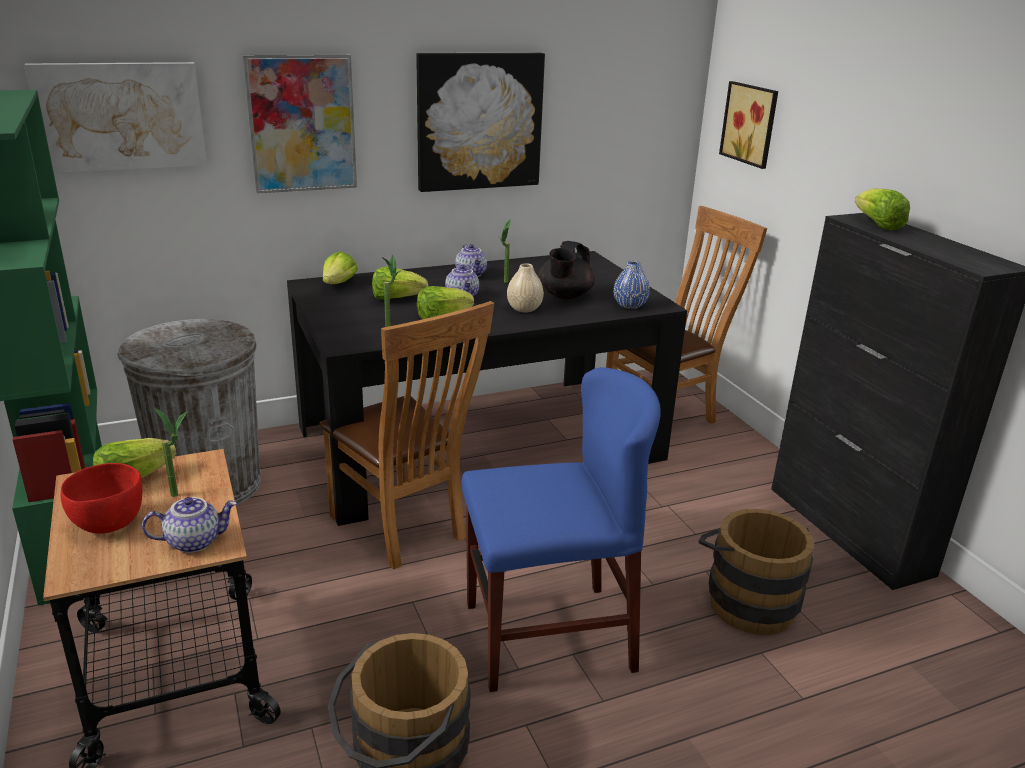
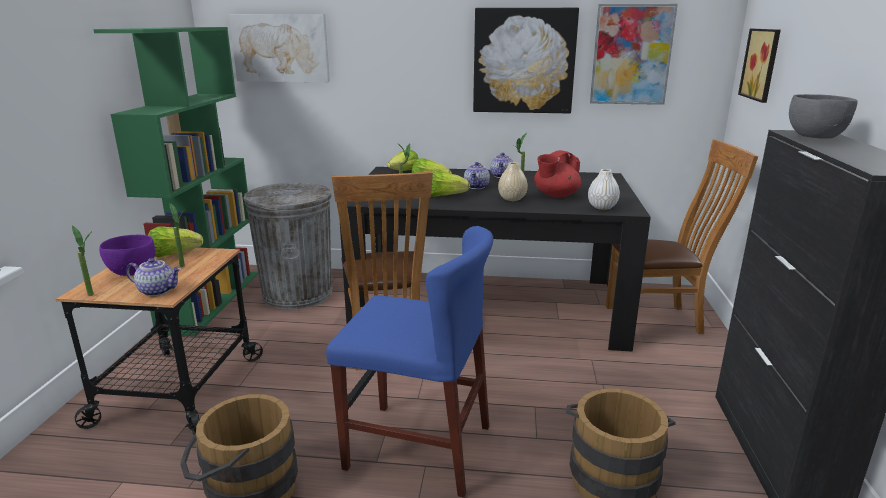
camera: 30 degrees right, 5 degrees down
(104, 575) = (95, 295): none -> potted plant
(108, 524) = (132, 272): red bowl -> purple bowl
(302, 124) = (392, 57): picture -> picture (631, 55)
(564, 296) = (555, 195): black teapot -> red teapot
(630, 305) = (602, 207): blue vase -> white vase
(877, 225) = (814, 137): lettuce -> grey bowl

